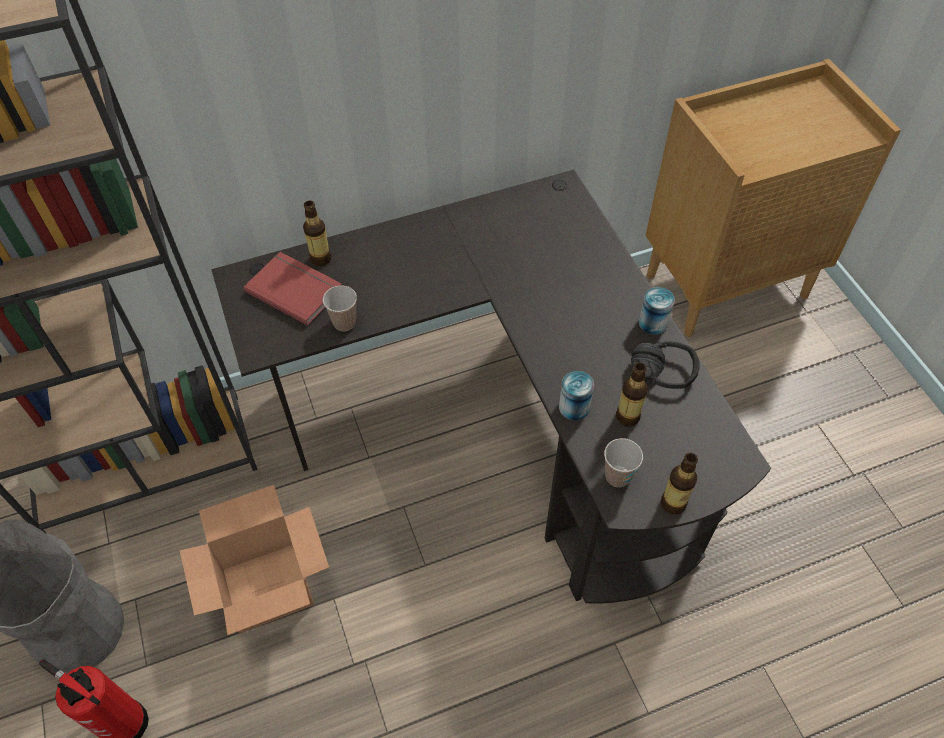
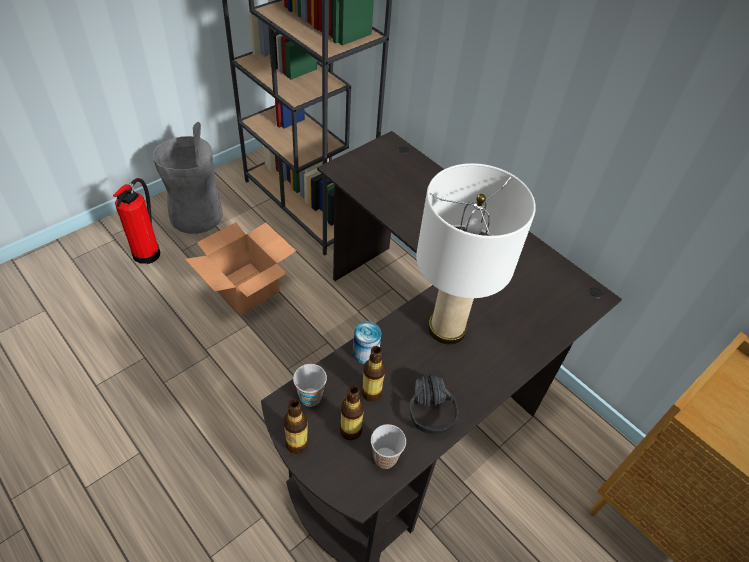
camera: 65 degrees right, 5 degrees down
(295, 289) = (396, 171): red book -> none
(320, 259) = (429, 175): bottle -> bottle (350, 430)
(344, 323) = (380, 202): cup -> cup (385, 458)
(565, 322) = (447, 328): none -> white table lamp
(653, 323) = (481, 393): can -> none

